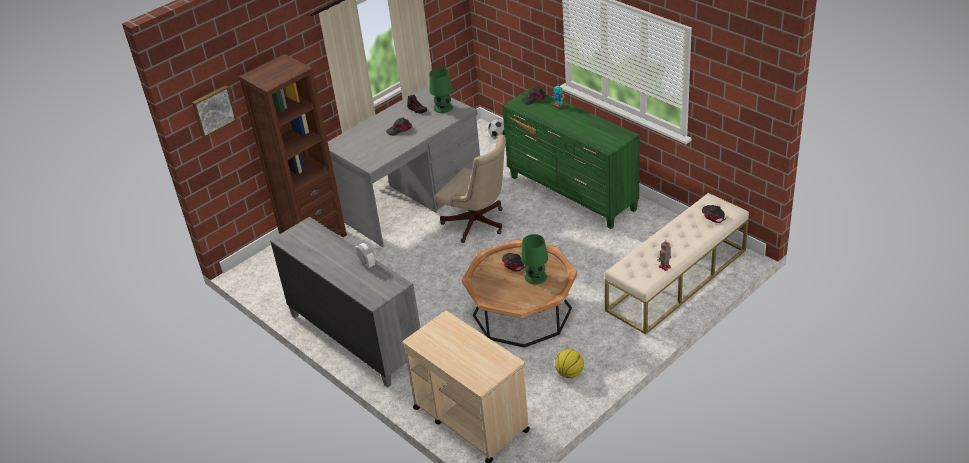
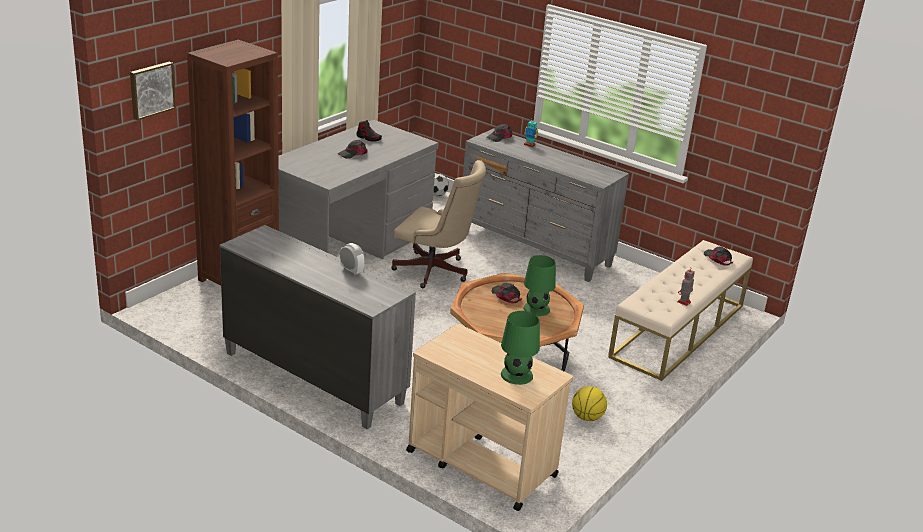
camera: 15 degrees left, 10 degrees down
(443, 107) = (399, 138): green table lamp -> green table lamp (517, 375)
(572, 194) = (535, 249): green dresser -> grey dresser

